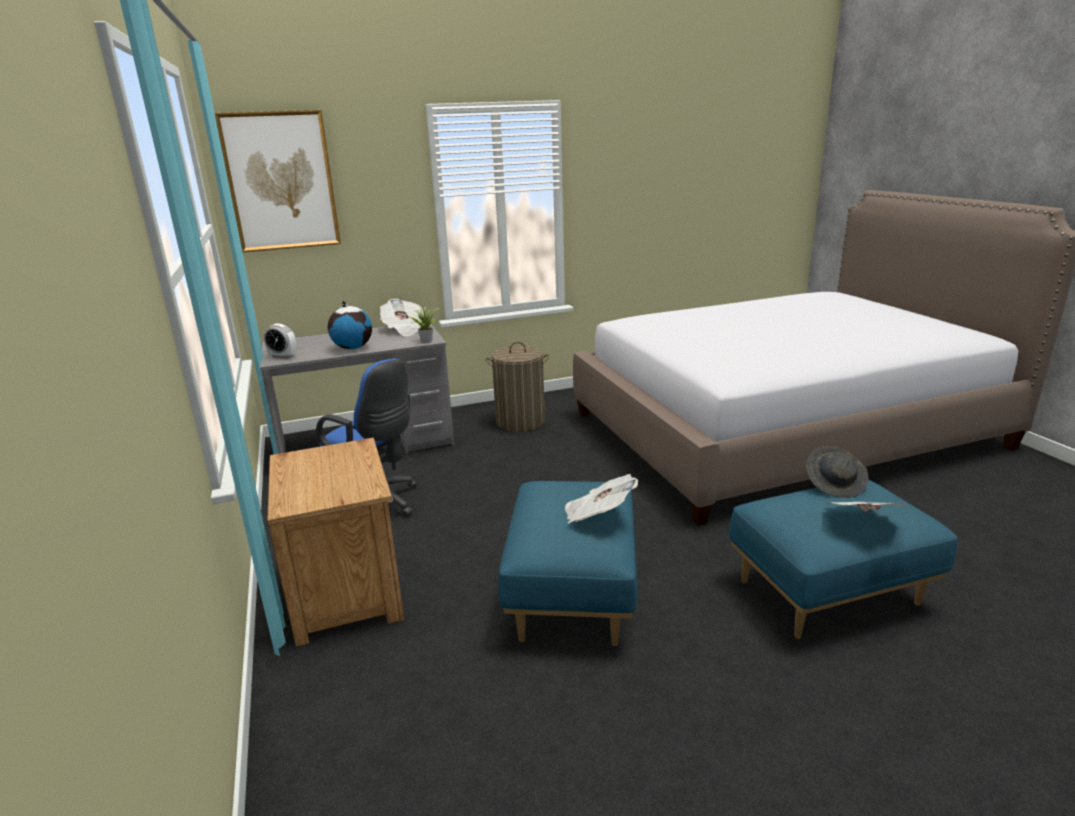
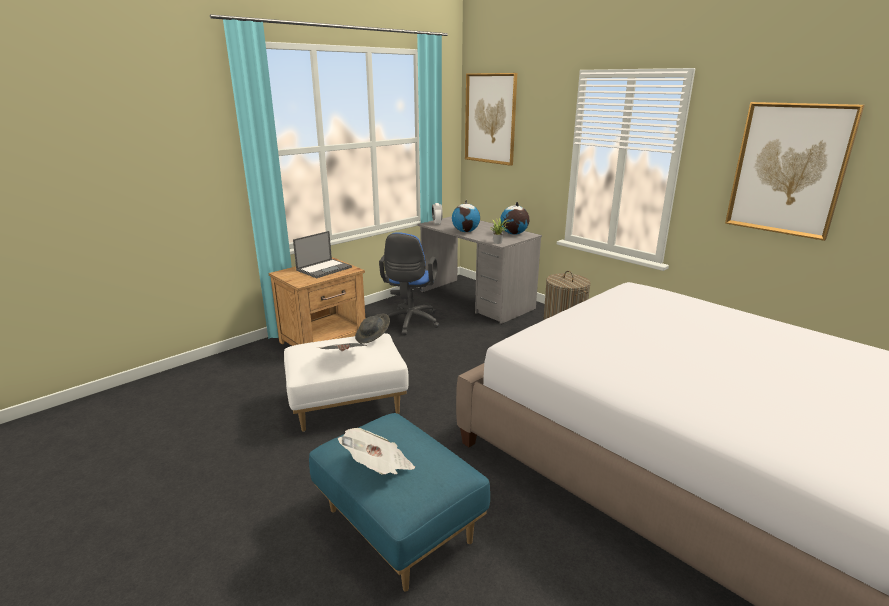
camera: 65 degrees right, 0 degrees up
(323, 466) = (324, 268): none -> laptop
(404, 330) = (514, 234): newspaper -> globe
(573, 596) = (346, 406): blue ottoman -> white ottoman
(651, 187) = (788, 169): none -> picture
(835, 484) = (442, 451): grey hat -> grey hat (373, 337)

